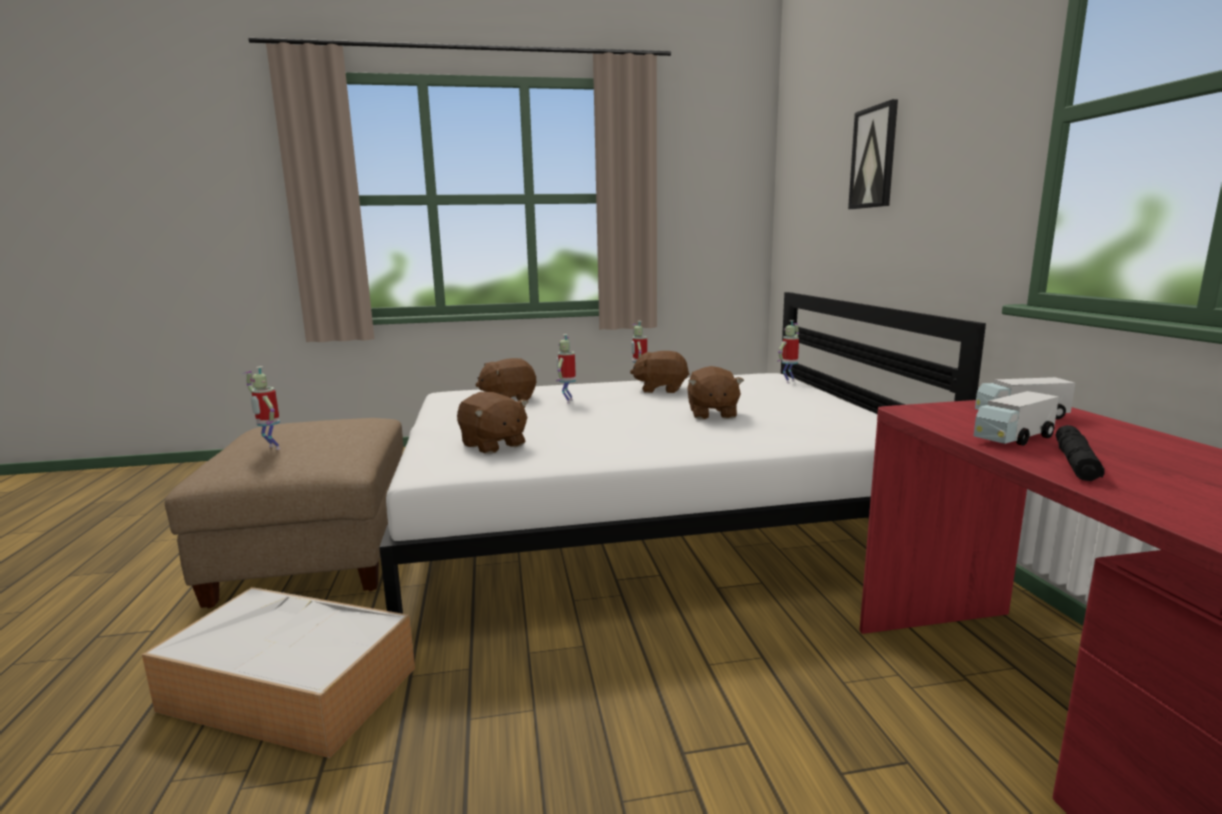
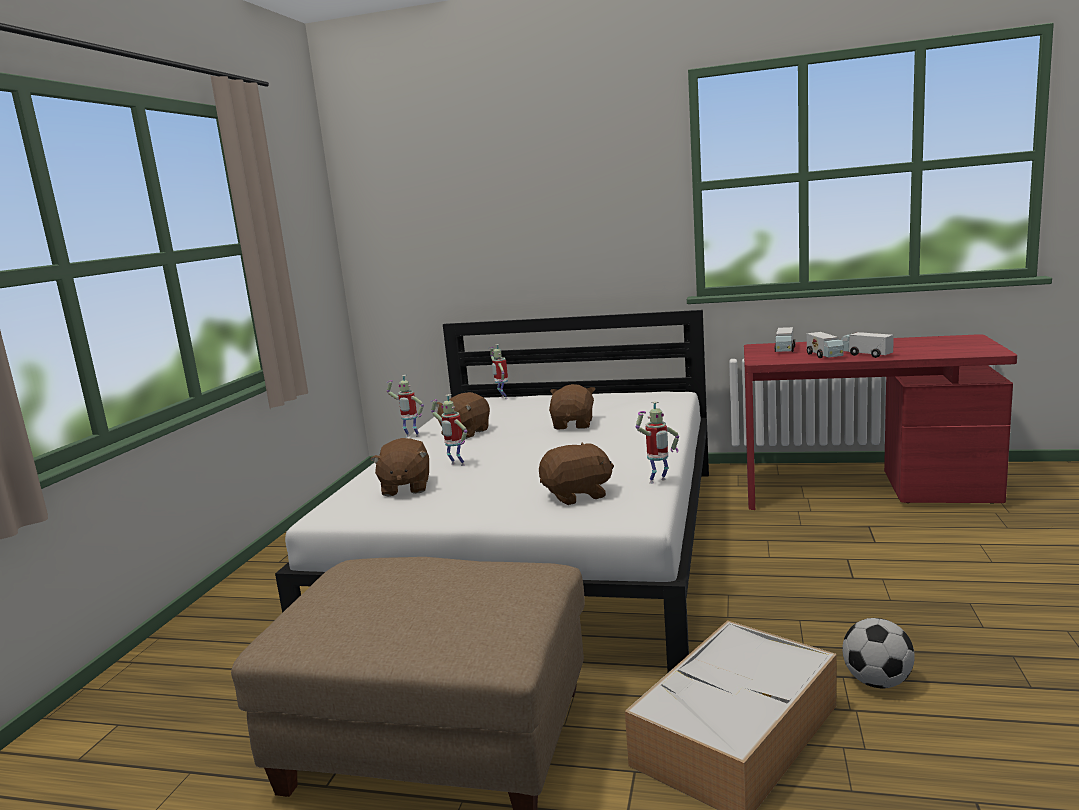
camera: 65 degrees left, 0 degrees up
(271, 448) = (446, 608): toy robot -> toy robot (658, 482)
(380, 794) = (877, 682): none -> football
(712, 414) = (573, 425): brown plush toy -> brown plush toy turned 105 degrees counterclockwise
(874, 157) = (512, 203): picture -> none
(1075, 463) = (866, 354): black flashlight -> toy truck

